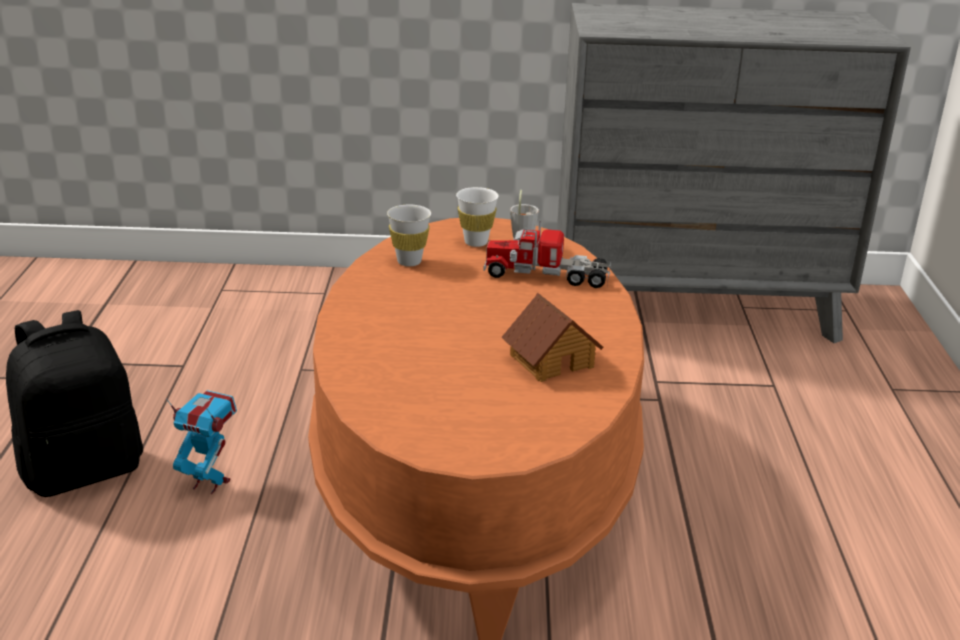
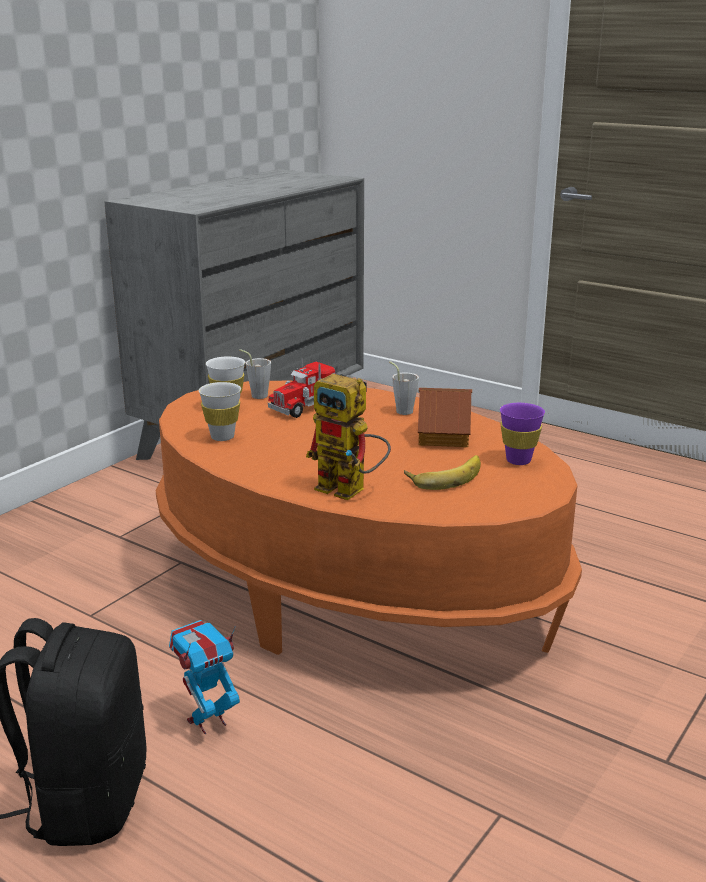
camera: 55 degrees left, 5 degrees down
(365, 352) = (351, 490): none -> toy robot
(451, 389) = (444, 476): none -> banana
(541, 420) = (518, 460): none -> purple cup
(588, 320) = (402, 410): none -> grey cup

